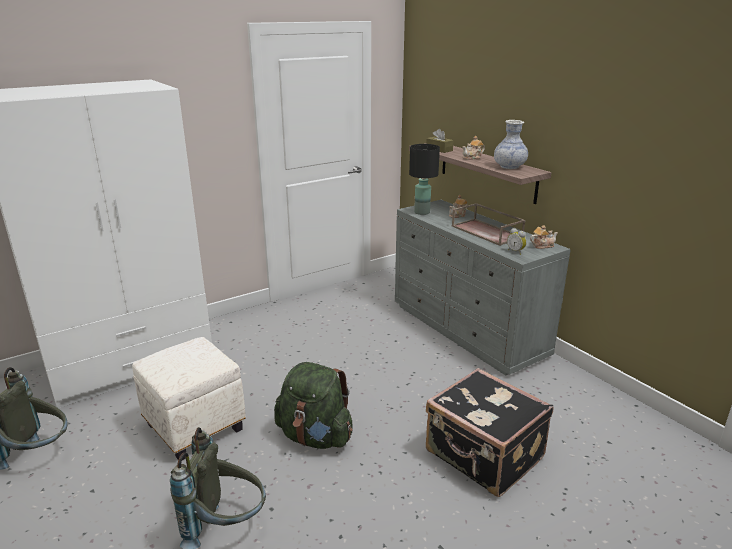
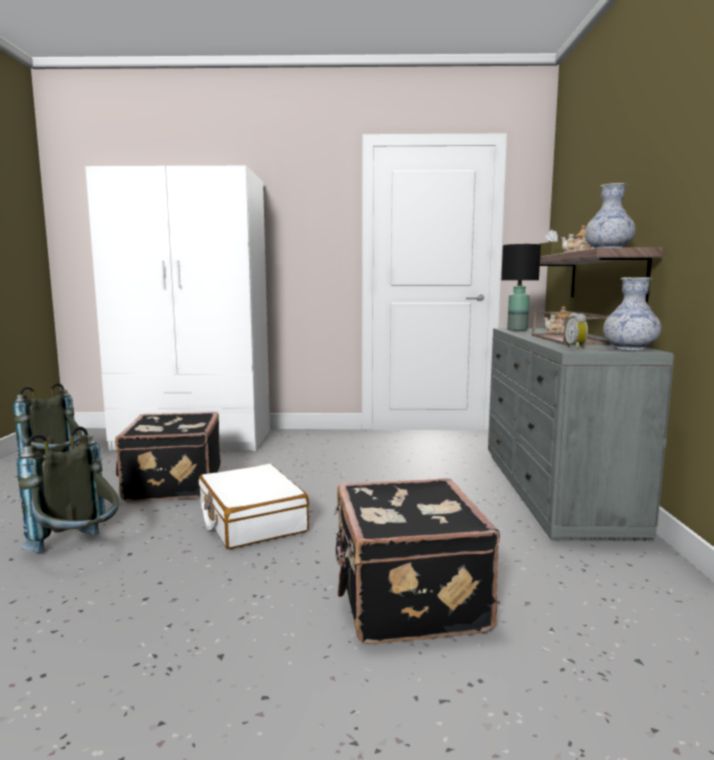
camera: 35 degrees right, 15 degrees down
(196, 427) = (172, 484): white ottoman -> black suitcase
(315, 436) = (251, 520): green backpack -> white suitcase
(542, 246) = (629, 348): teapot -> vase

